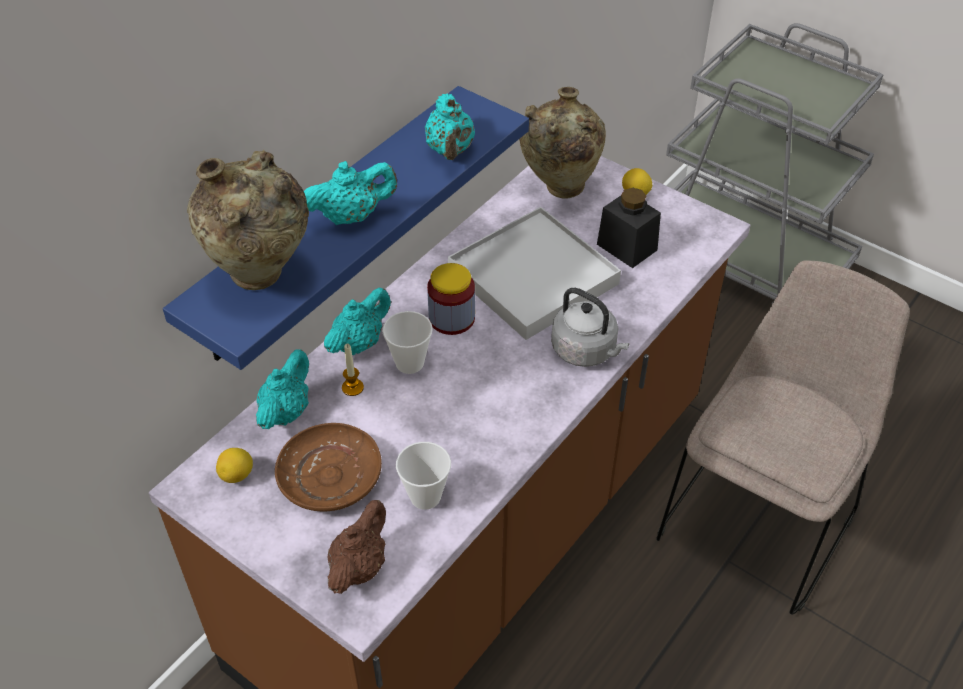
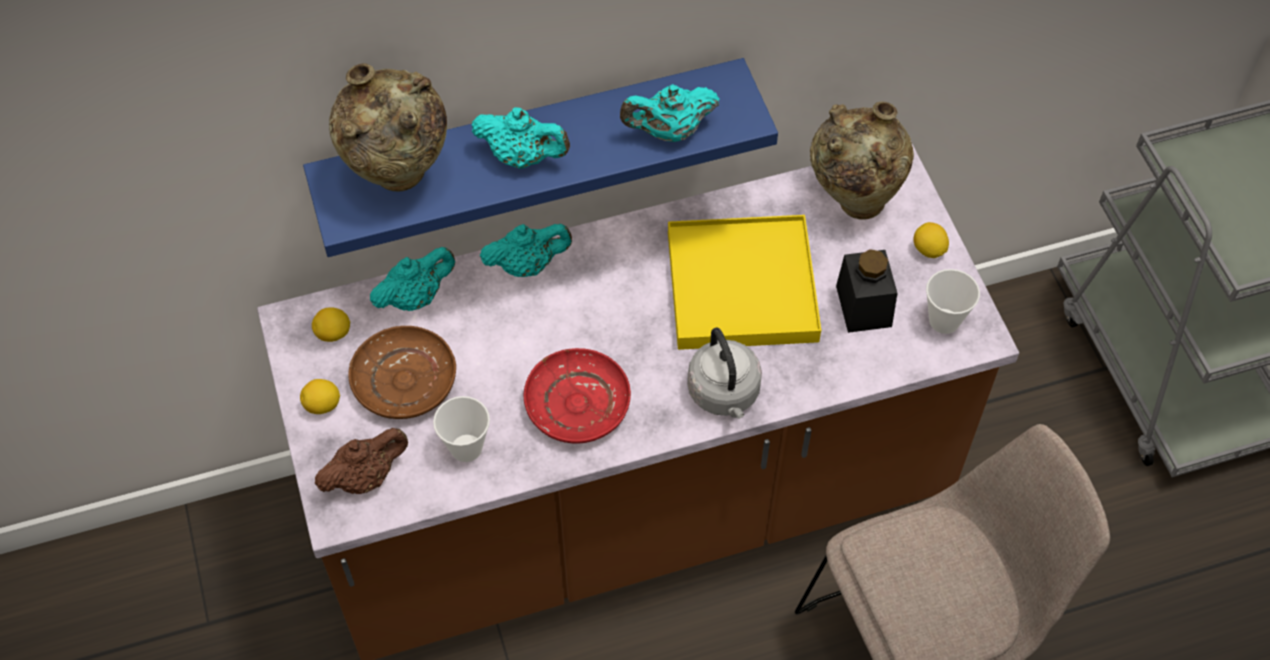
camera: 35 degrees right, 10 degrees up
(274, 534) = (322, 405): none -> lemon
(352, 387) = (487, 307): candle -> none
(409, 363) = (555, 311): cup -> cup (944, 321)
(450, 151) = (669, 131): turquoise teapot -> turquoise teapot turned 45 degrees clockwise
(452, 318) = (629, 287): jar -> none
(485, 417) = (577, 405): none -> red plate
(533, 277) = (741, 287): white tray -> yellow tray

